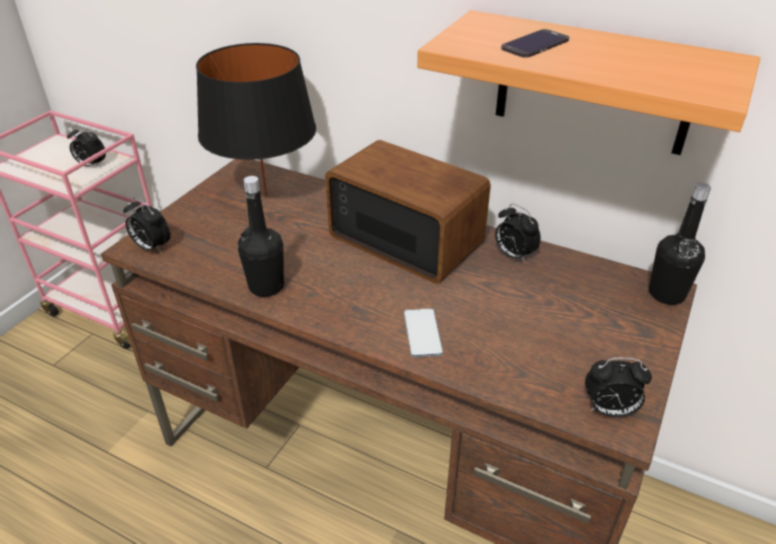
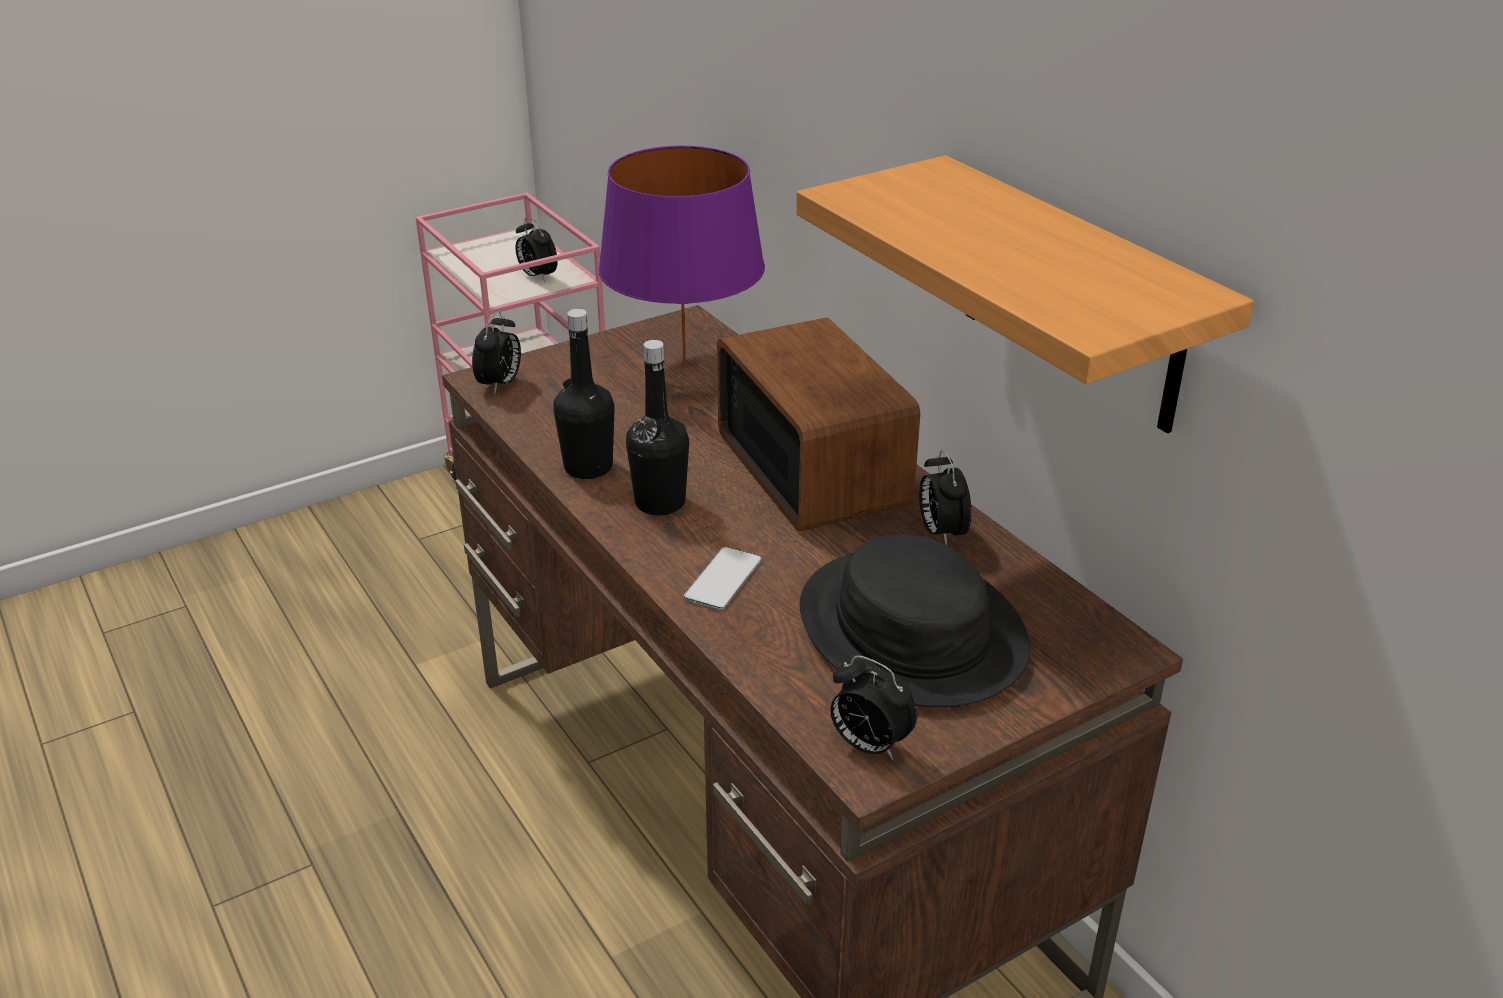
camera: 30 degrees right, 5 degrees down
(151, 247) = (500, 384): alarm clock -> alarm clock turned 135 degrees counterclockwise
(266, 196) = (684, 364): black table lamp -> purple table lamp
(535, 44) = (954, 215): phone -> none
(557, 323) = (911, 630): none -> black hat
(666, 294) = (1116, 653): black bottle -> black bottle (660, 503)

